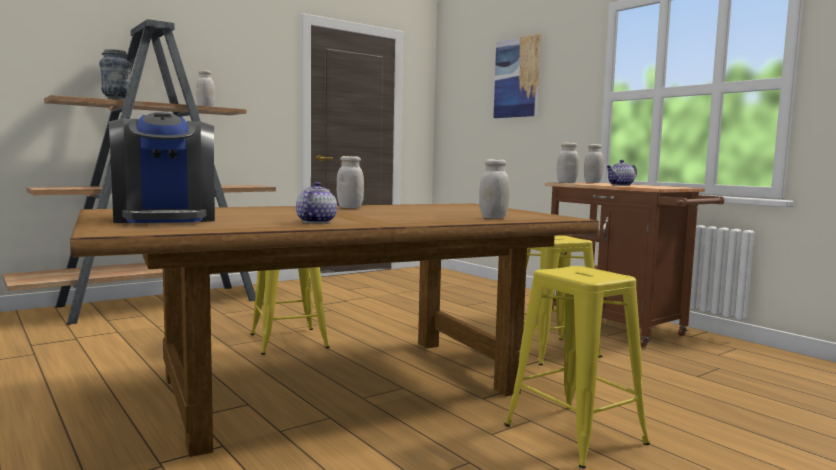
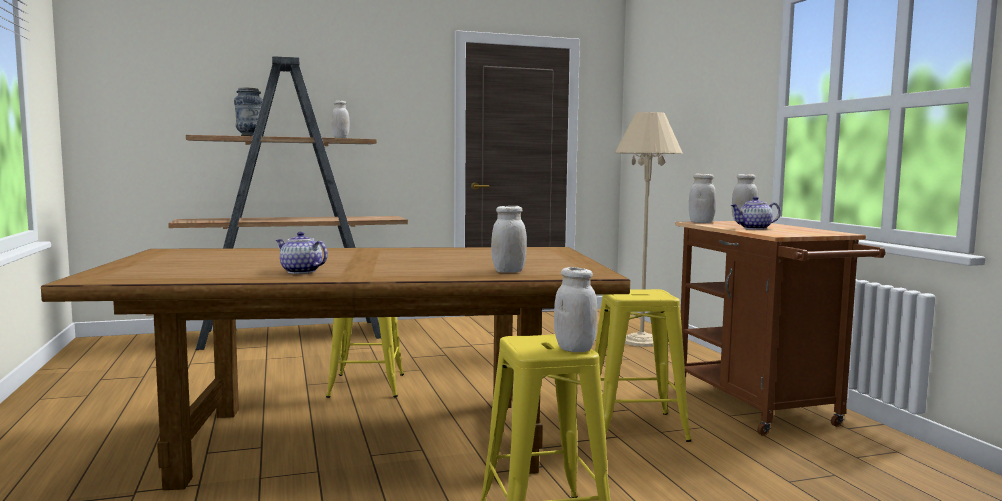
camera: 20 degrees right, 0 degrees up
(166, 219) = (178, 264): coffee machine -> none
(315, 222) = (300, 272): teapot -> teapot turned 90 degrees counterclockwise
(350, 207) = (400, 251): white jar -> white jar (574, 349)
(480, 288) = (641, 341): none -> beige floor lamp
(517, 78) = (695, 89): picture -> none

